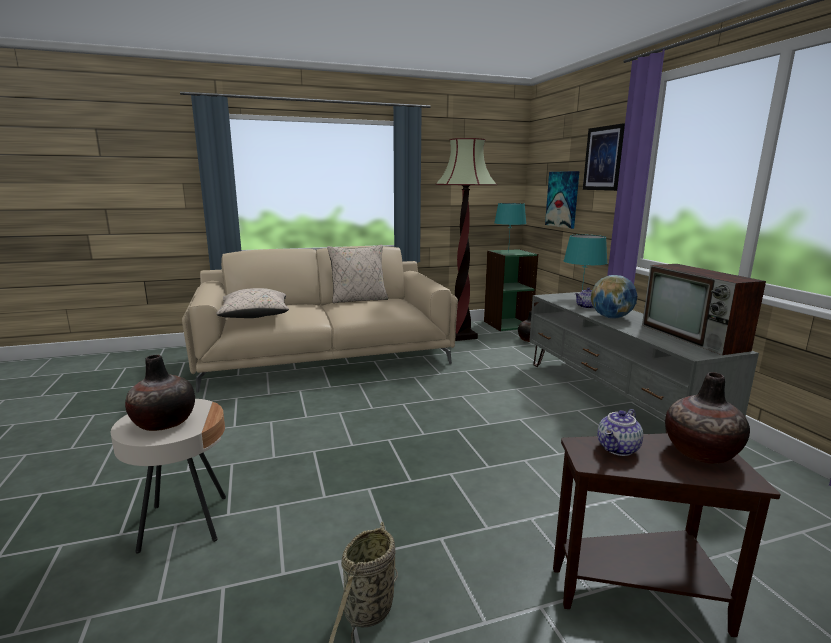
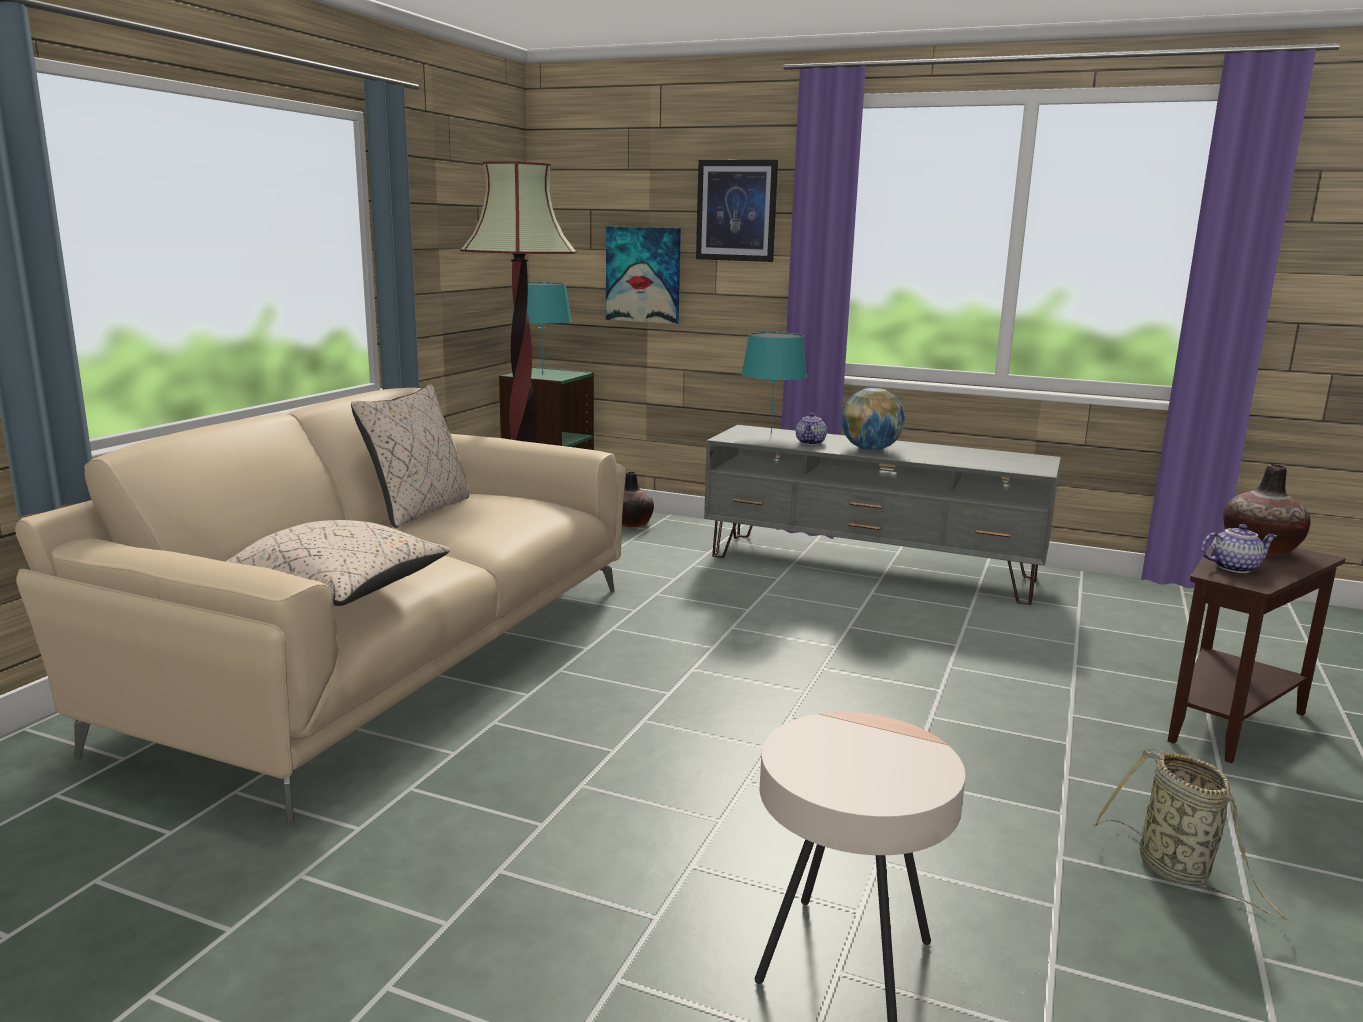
camera: 50 degrees left, 0 degrees up
(164, 423) = (873, 764): vase -> none
(618, 449) = (1234, 567): teapot -> teapot turned 90 degrees counterclockwise
(694, 337) = (989, 454): television -> none

